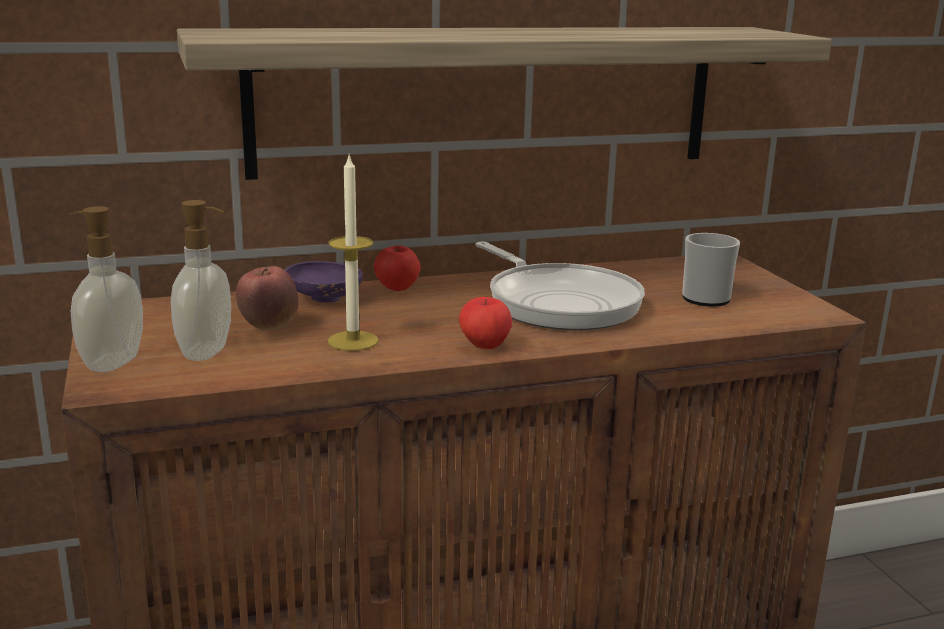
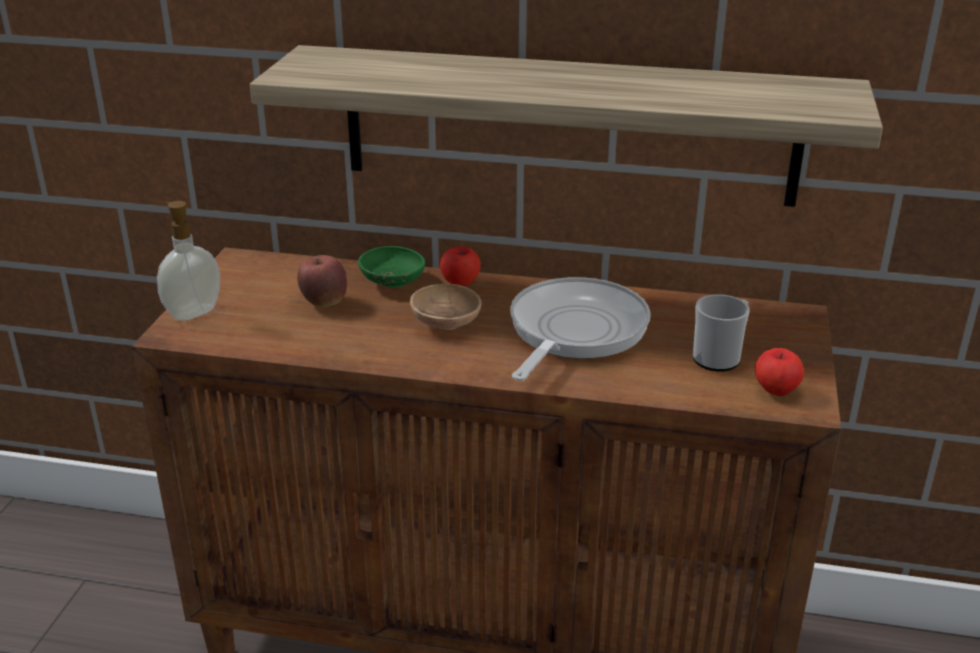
camera: 30 degrees right, 10 degrees up
(208, 352) = (260, 318): soap dispenser -> none
(323, 298) = (392, 282): purple bowl -> green bowl
(353, 341) = (367, 333): candle -> none
(426, 318) = (446, 323): none -> brown bowl
(484, 345) = (458, 363): apple -> apple (775, 390)
(559, 303) = (574, 332): frying pan -> frying pan turned 150 degrees counterclockwise

